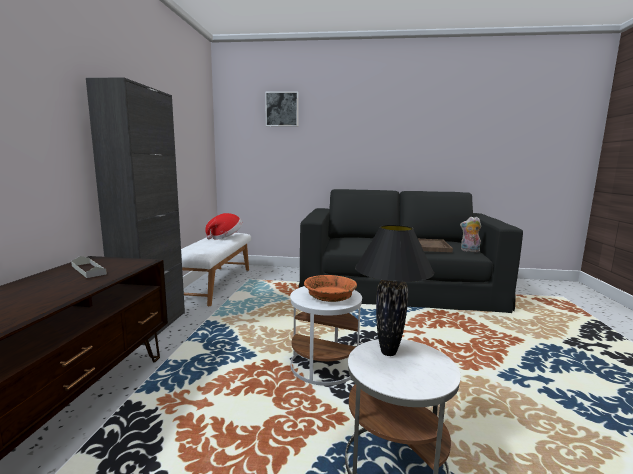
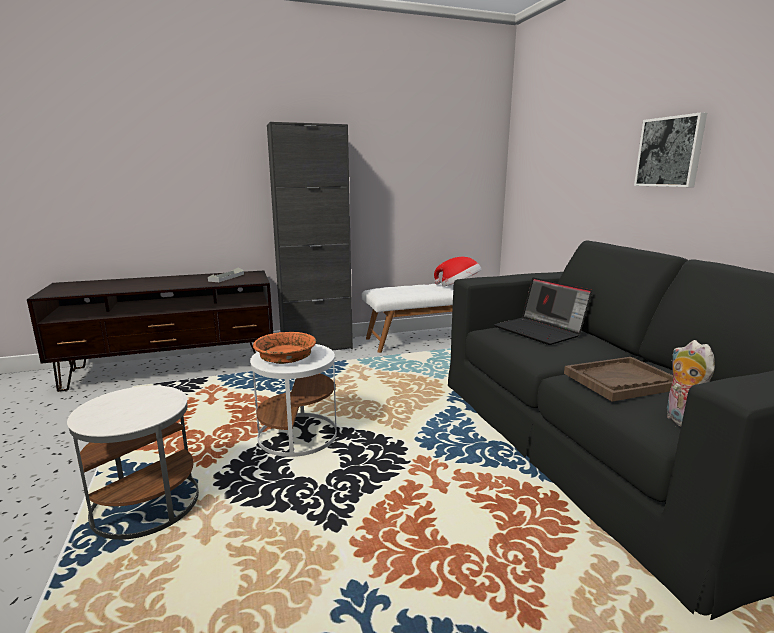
camera: 65 degrees right, 5 degrees up
(282, 109) = (571, 106): picture -> picture (670, 152)
(354, 241) = (540, 331): none -> laptop
(388, 353) = (148, 398): black table lamp -> none

